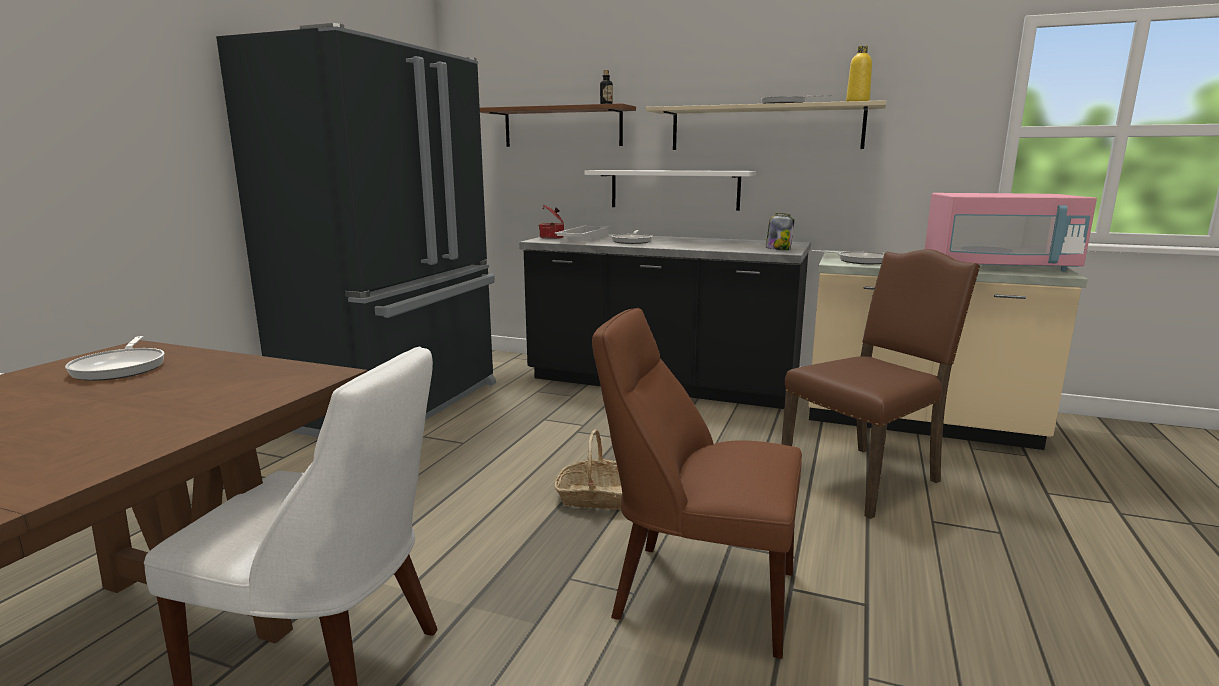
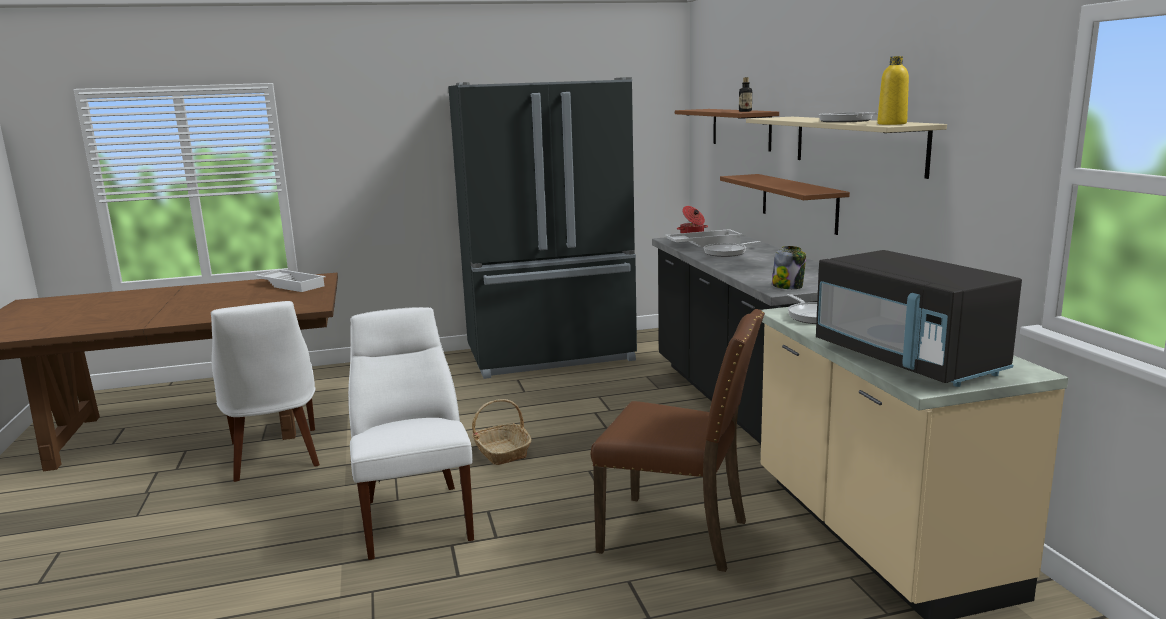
camera: 55 degrees right, 0 degrees up
(121, 368) = (292, 285): frying pan -> white tray
(674, 189) = (798, 202): white shelf -> brown shelf
(696, 592) = (415, 516): brown chair -> white chair
(998, 267) = (907, 360): pink microwave -> black microwave

